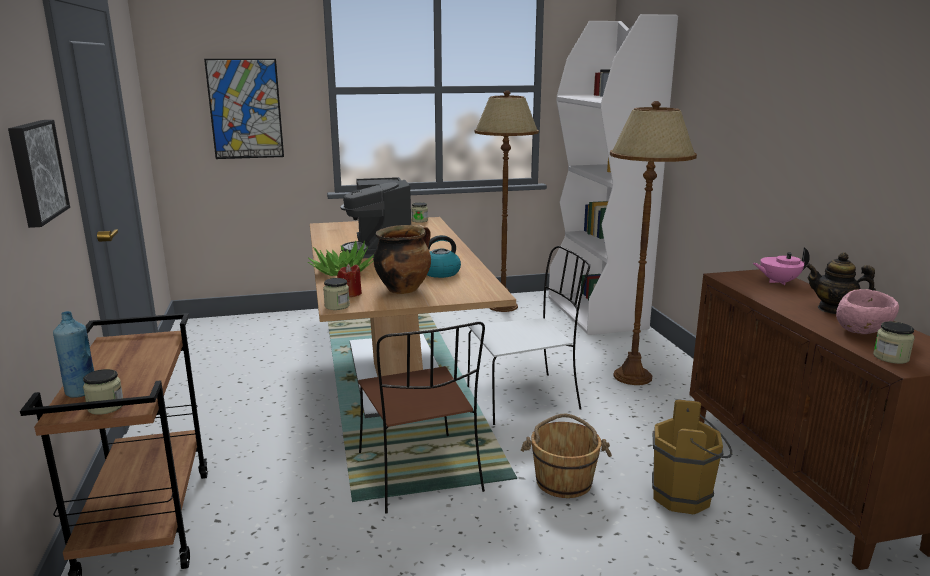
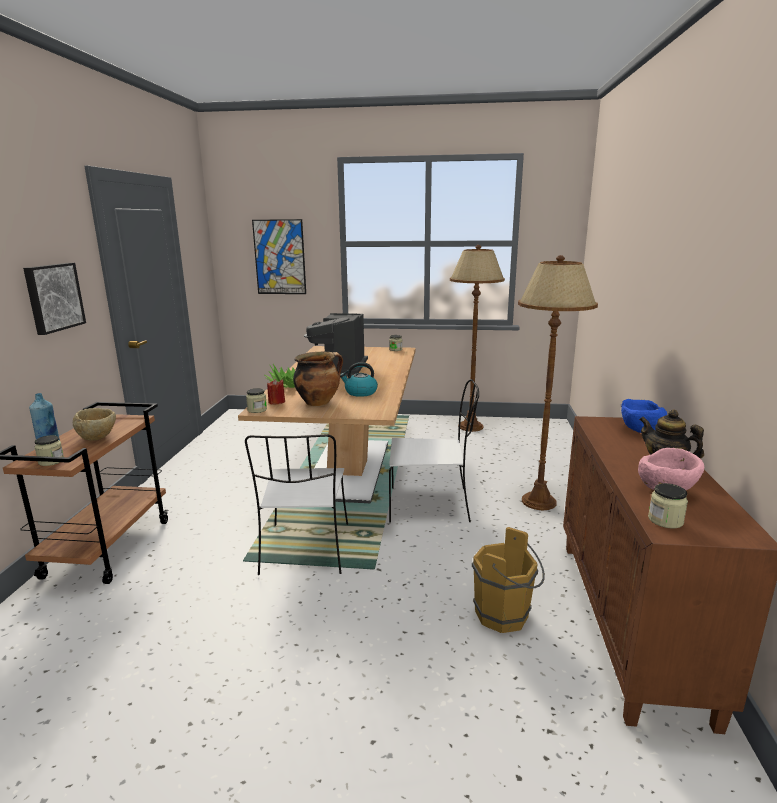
camera: 20 degrees right, 0 degrees up
(139, 368) = (98, 438): none -> beige bowl
(420, 474) = (305, 550): brown chair -> white chair
(563, 481) = (410, 579): brown bucket -> none
(596, 313) = (548, 442): white bookcase -> none
(778, 282) = (639, 432): pink teapot -> blue bowl

